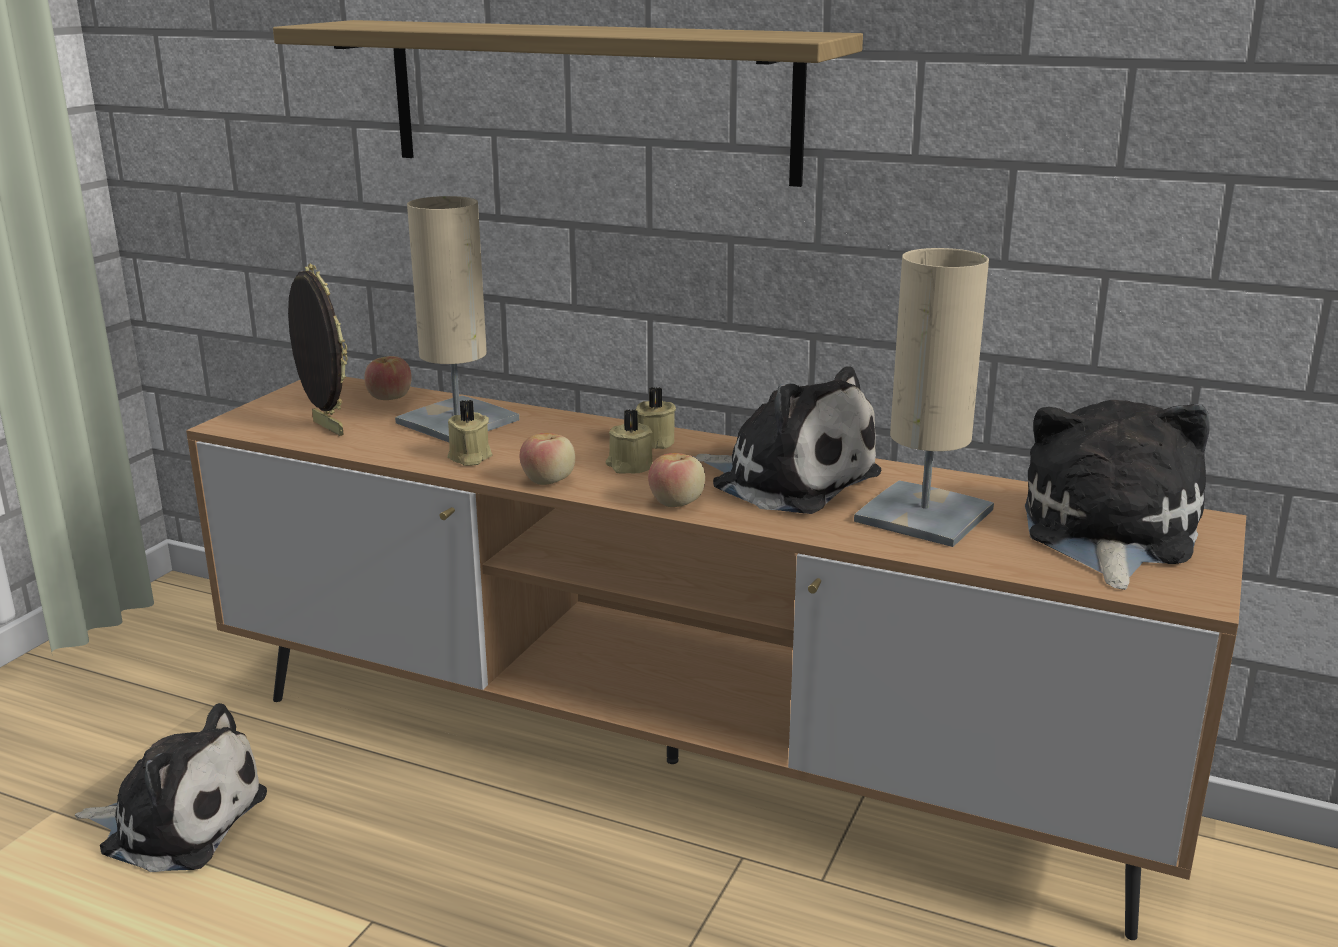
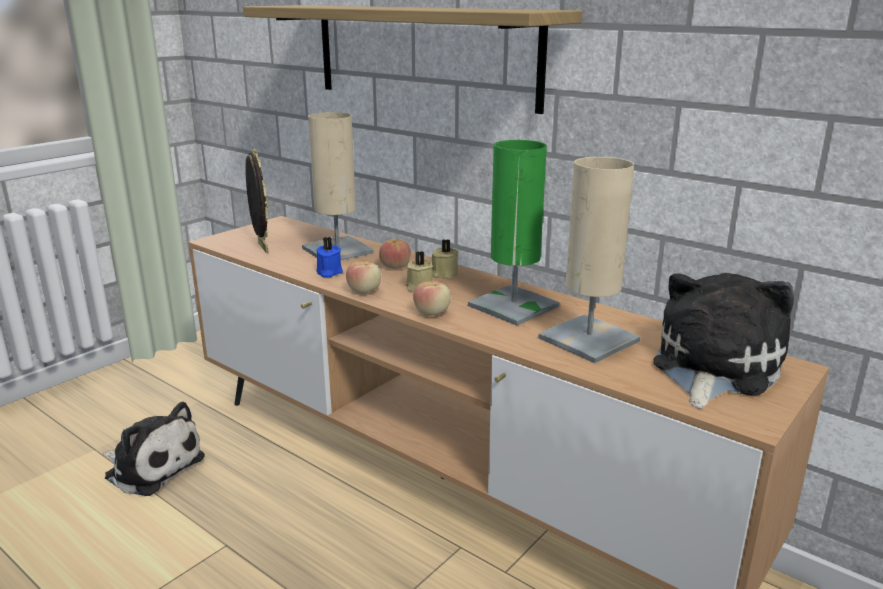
camera: 15 degrees right, 0 degrees up
(389, 397) = (309, 233): apple -> apple (395, 267)
(469, 457) = (328, 272): beige candle -> blue candle
(788, 480) = (513, 306): plush toy -> green table lamp

